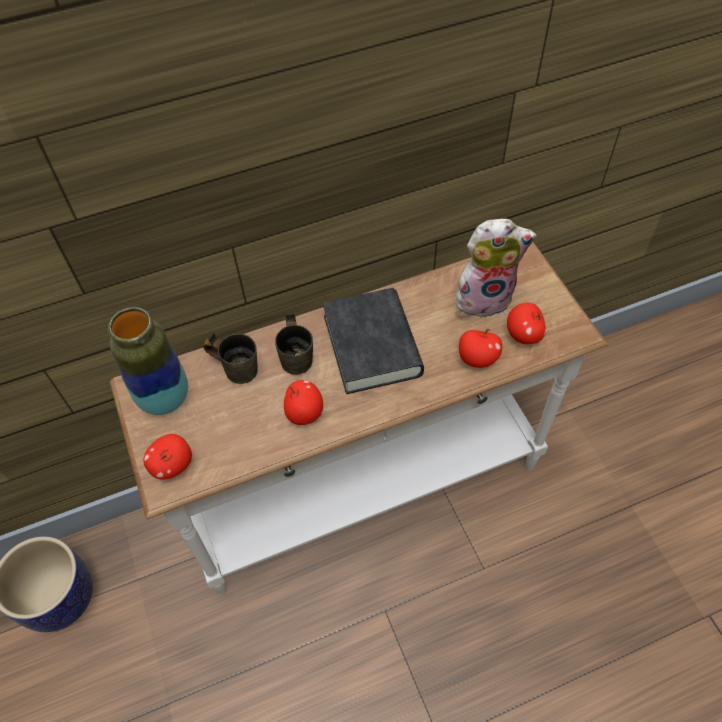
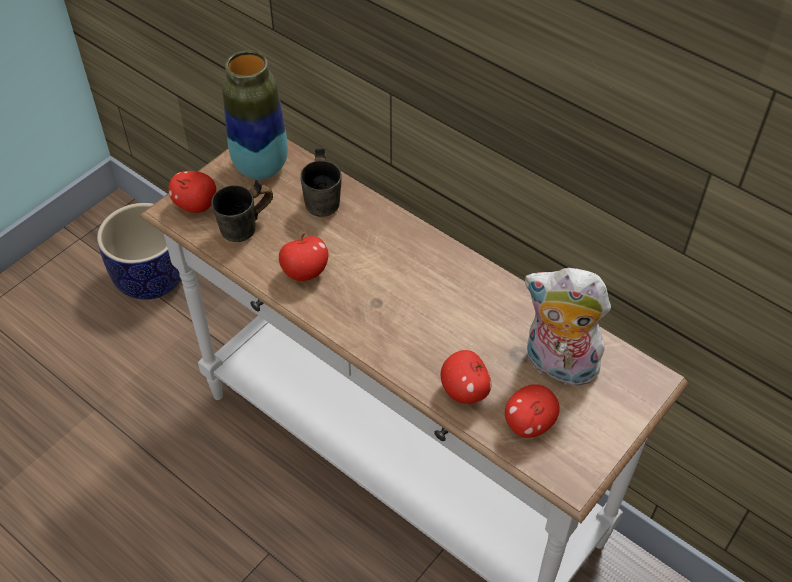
camera: 60 degrees right, 5 degrees down
(300, 356) = (369, 240): grey mug -> grey mug (248, 229)
(372, 345) = (419, 291): black book -> none
(485, 297) = (557, 366): plush toy -> plush toy turned 150 degrees clockwise

